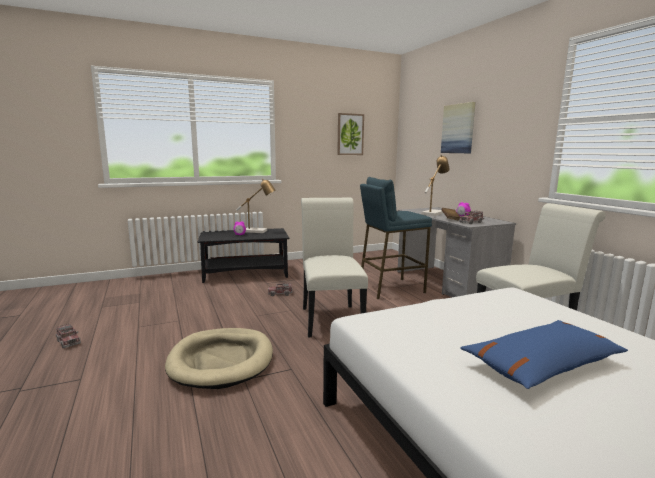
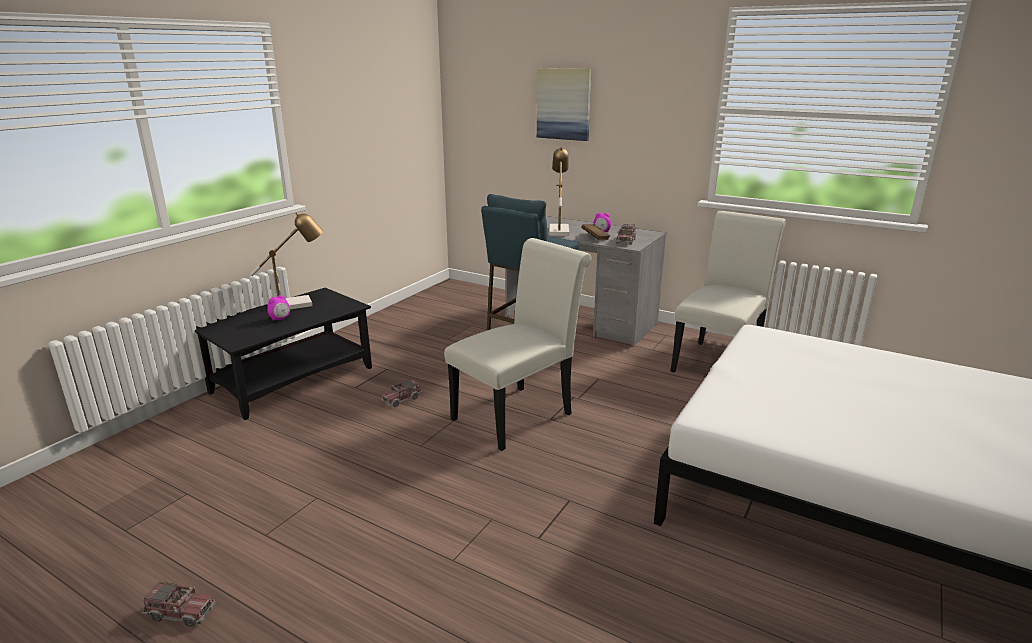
camera: 35 degrees left, 10 degrees up
(222, 361) = (475, 528): beige dog bed -> none
(331, 318) = (518, 414): white chair -> white chair turned 90 degrees clockwise
(350, 134) = (385, 109): picture -> none
(542, 365) = (888, 409): blue pillow -> none

